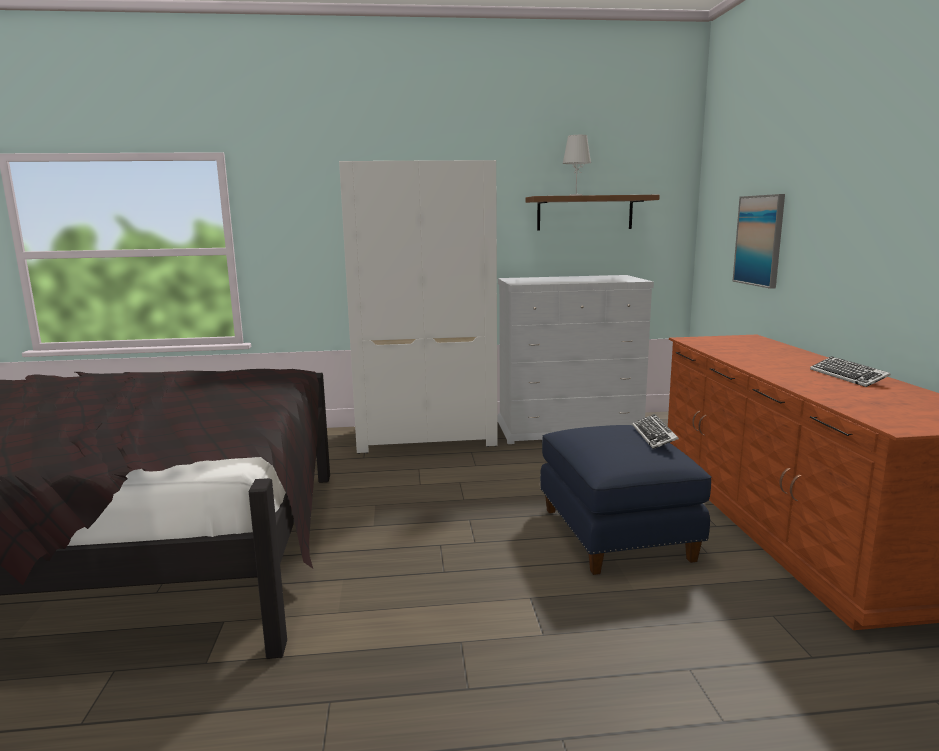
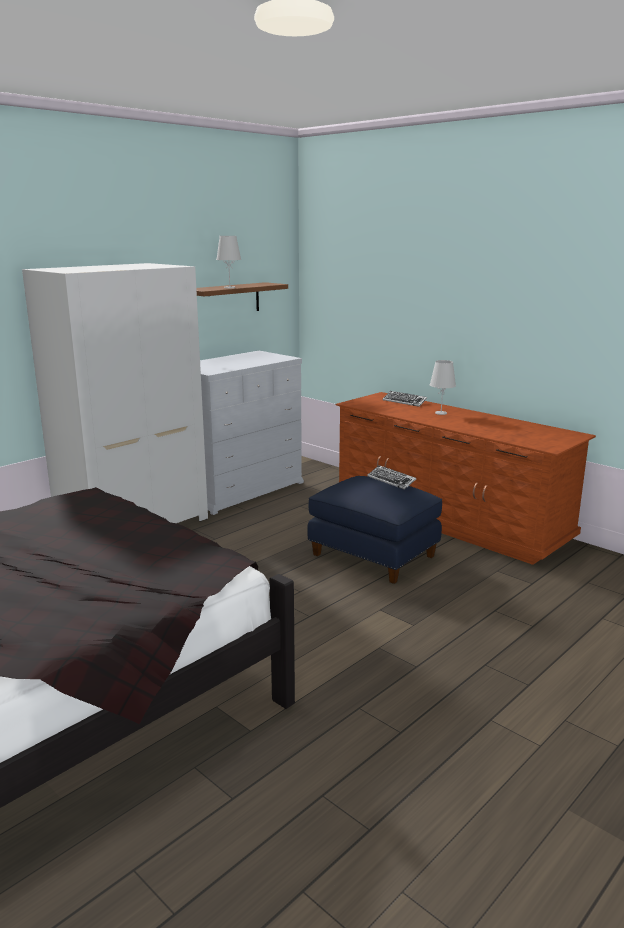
camera: 40 degrees left, 5 degrees up
(759, 240) = (374, 322): picture -> none
(793, 362) = (441, 413): none -> white table lamp
(848, 376) = (482, 419): keyboard -> keyboard (404, 401)

